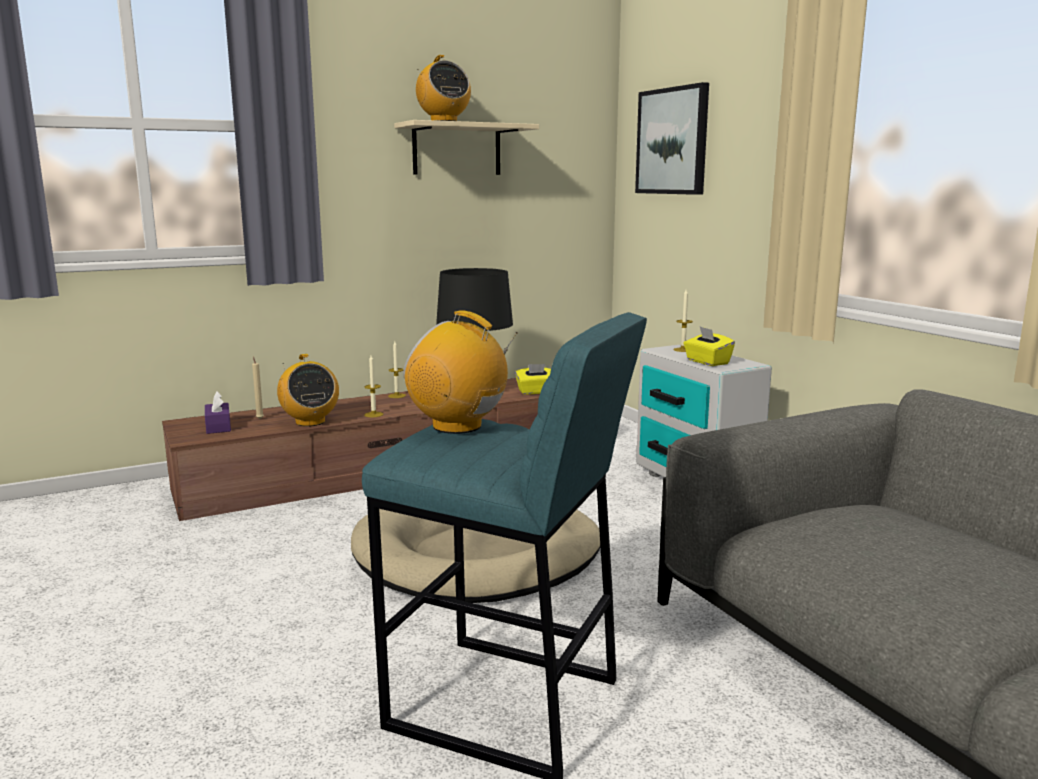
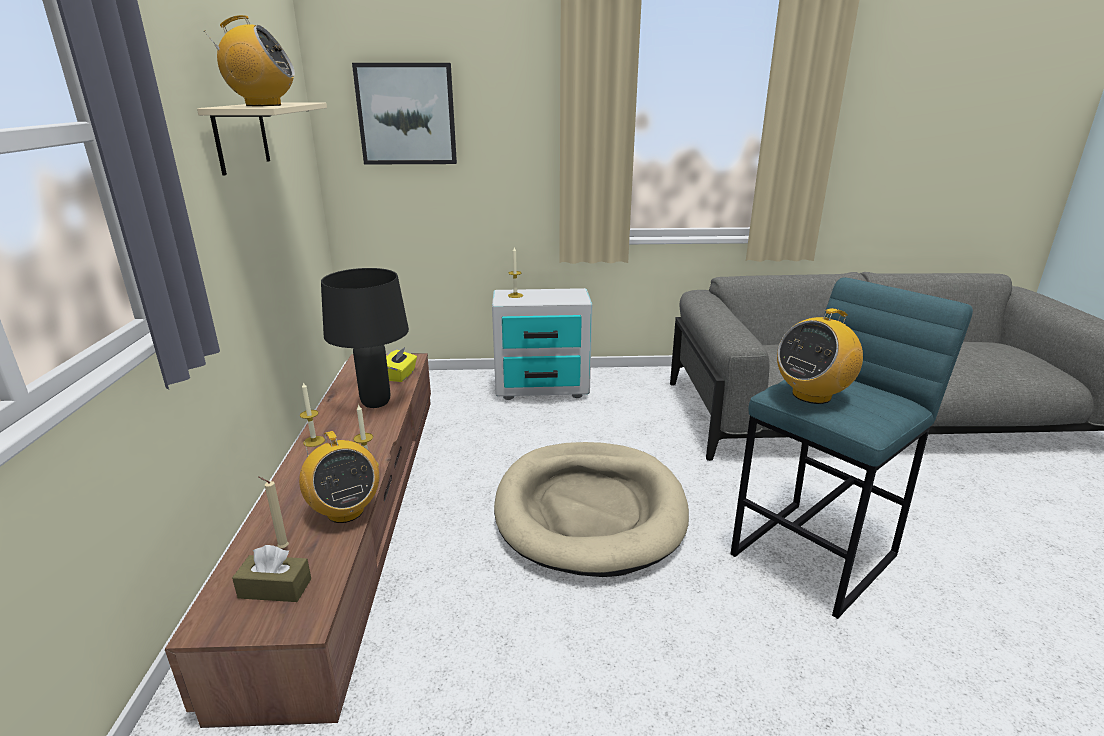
camera: 65 degrees left, 10 degrees up
(218, 426) = (275, 588): purple tissue box -> brown tissue box
(310, 422) = (345, 511): radio -> radio turned 60 degrees clockwise
(707, 362) = (560, 299): yellow tissue box -> none

